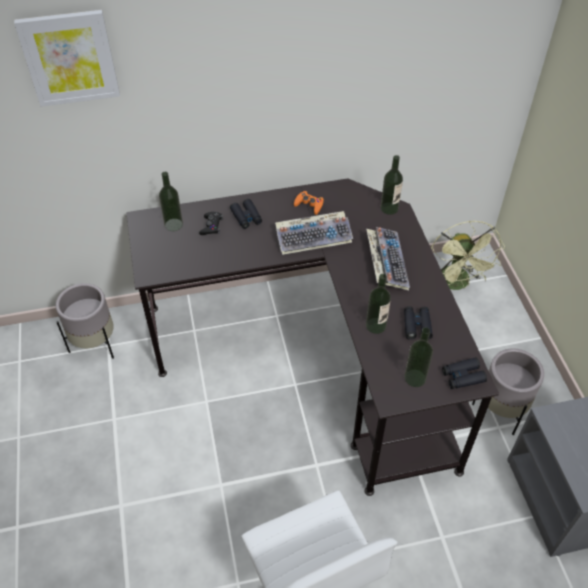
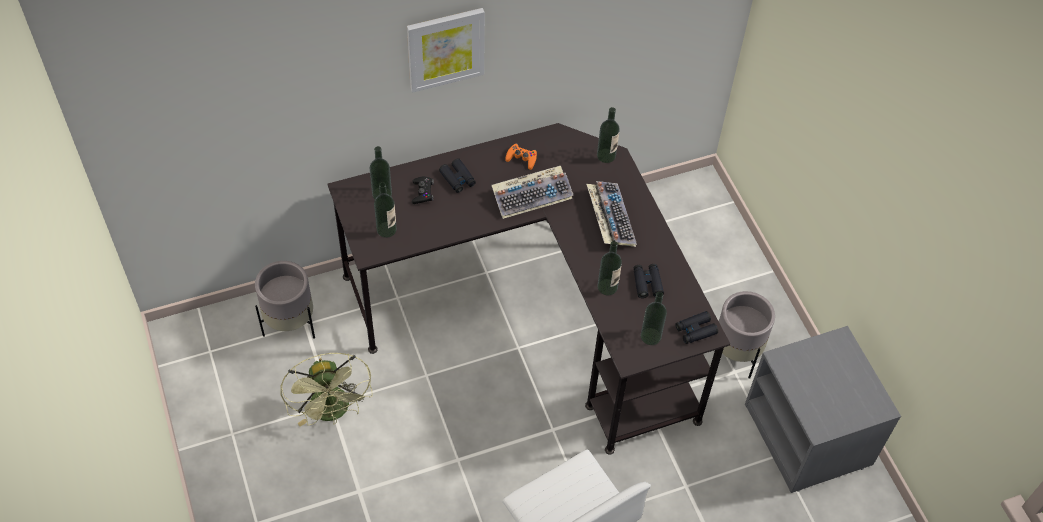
camera: 10 degrees left, 5 degrees up
(69, 58) = (287, 52): picture -> picture (445, 48)
(170, 255) = (386, 229): none -> bottle
(457, 284) = (680, 217): green fan -> green fan (333, 412)

